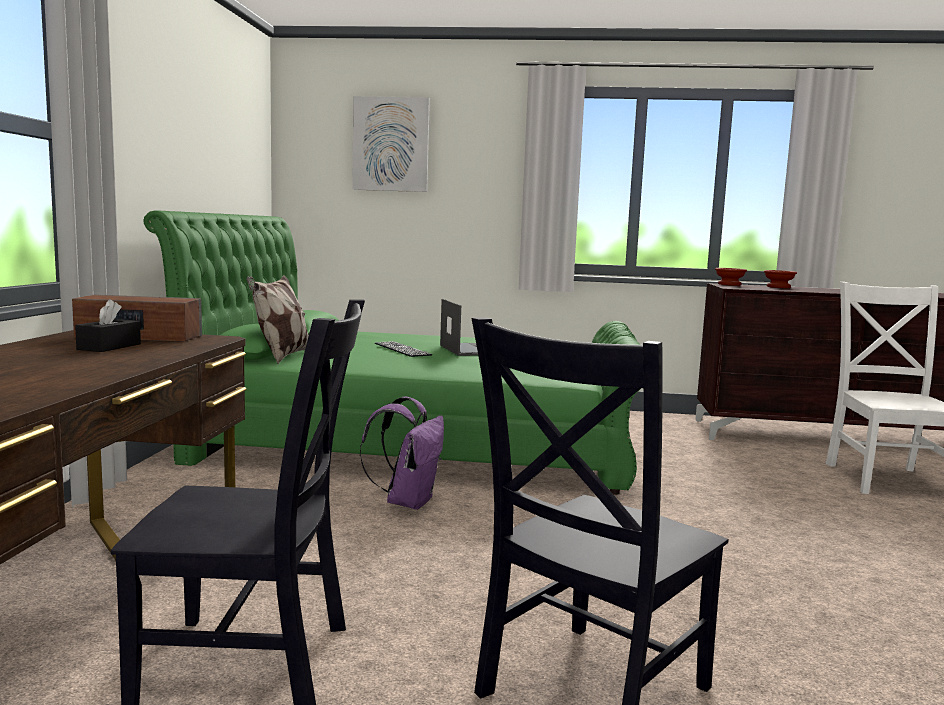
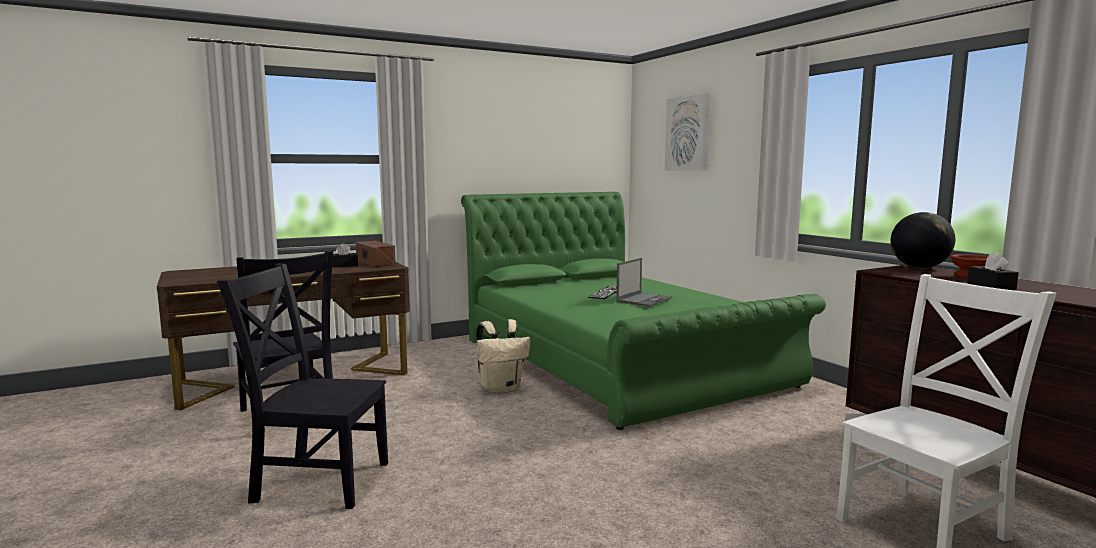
camera: 55 degrees right, 0 degrees up
(281, 356) = (527, 286): pillow -> none
(408, 501) = (501, 388): purple backpack -> beige backpack
(728, 284) = (919, 267): brown bowl -> globe
(825, 291) = (991, 286): none -> black tissue box

